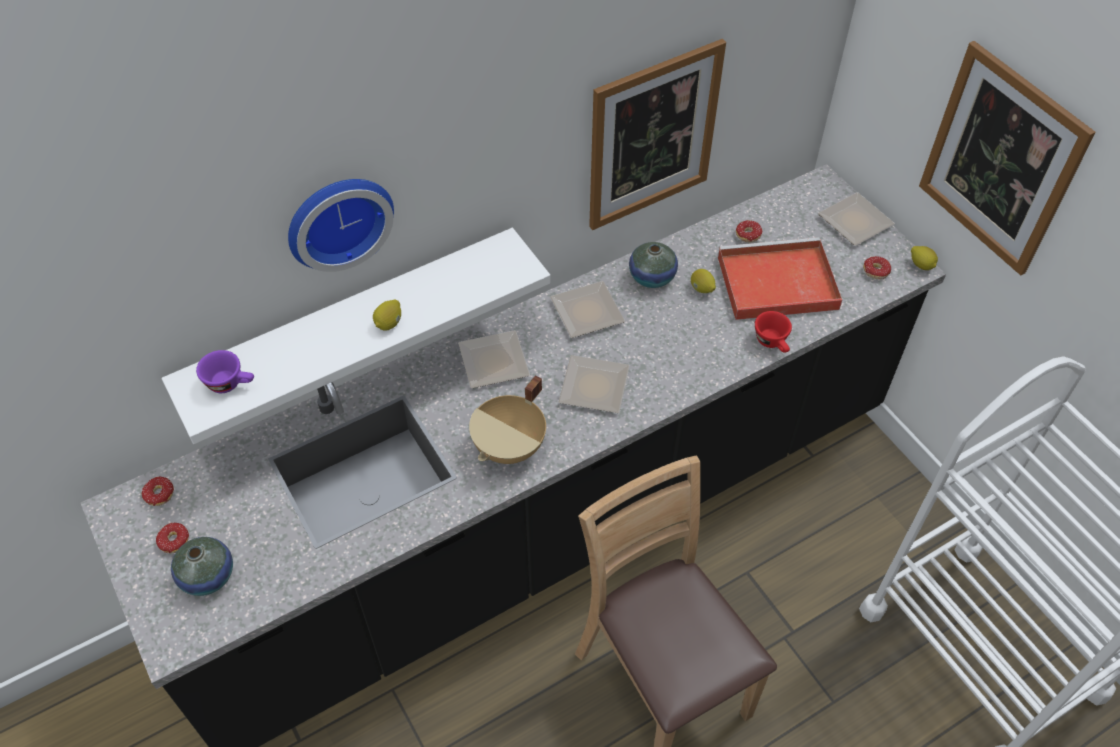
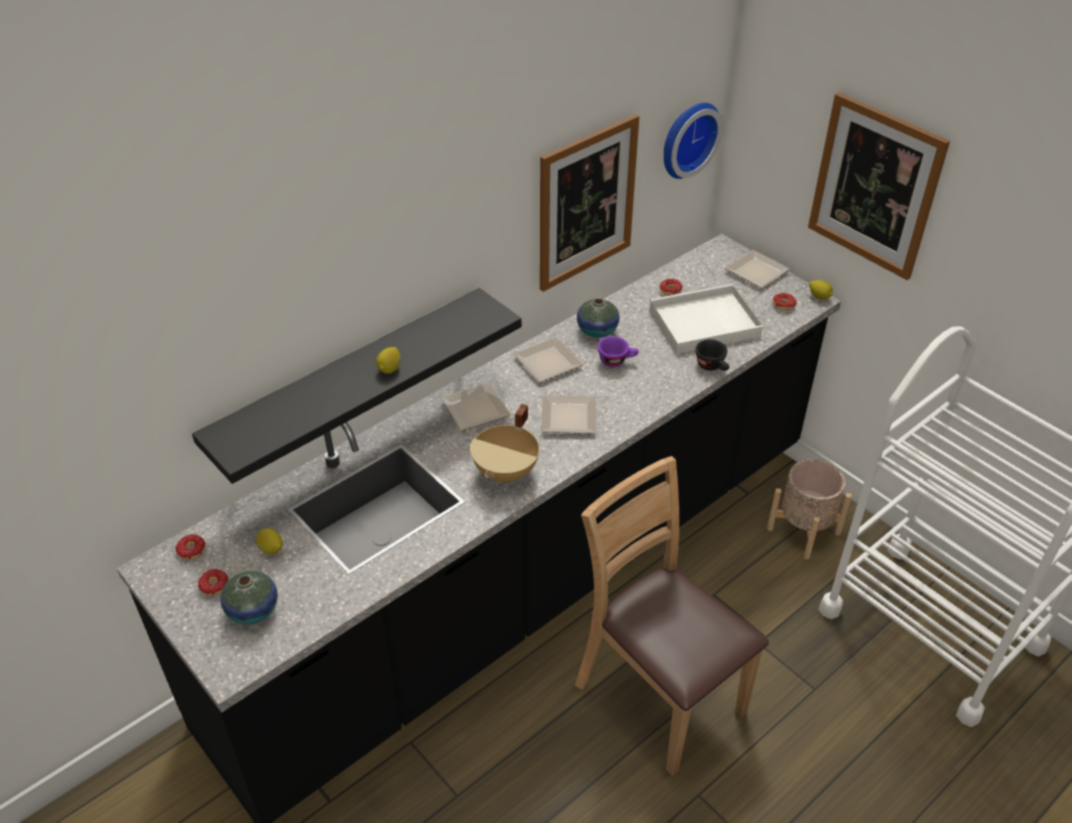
camera: 10 degrees left, 10 degrees down
(231, 383) = (257, 430): purple cup -> purple cup (617, 361)
(337, 219) = (341, 274): wall clock -> wall clock (686, 138)
(352, 324) = (350, 382): white shelf -> black shelf
(702, 289) = (642, 334): lemon -> lemon (271, 549)
(773, 343) = (712, 367): red cup -> black cup
(775, 283) = (702, 323): red tray -> white tray
(864, 510) = (803, 530): none -> beige planter

